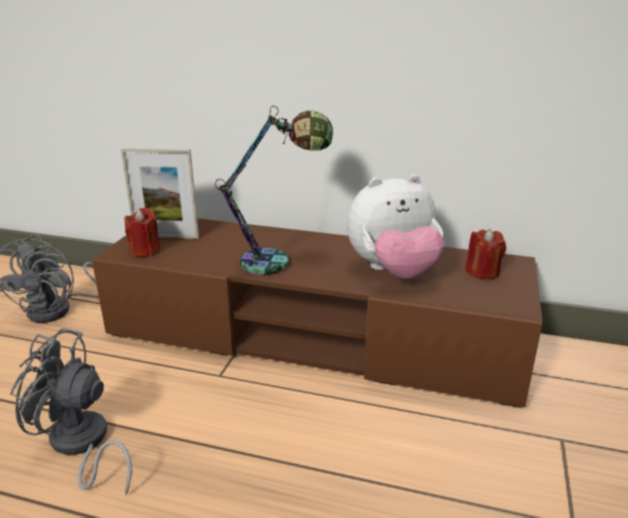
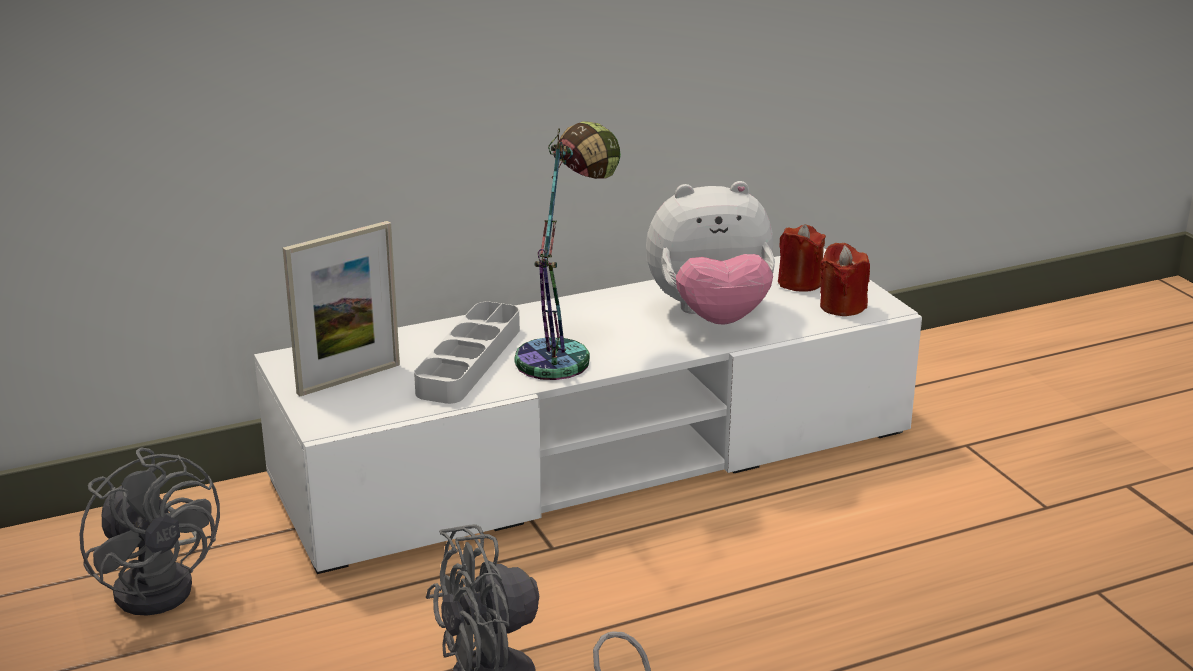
camera: 40 degrees left, 0 degrees up
(145, 250) = (359, 406): red candle -> red candle (842, 306)
(230, 248) = (469, 360): none -> grey tray
(314, 336) = (596, 457): brown tv stand -> white tv stand
(393, 271) = (711, 316): plush toy -> plush toy turned 45 degrees clockwise

